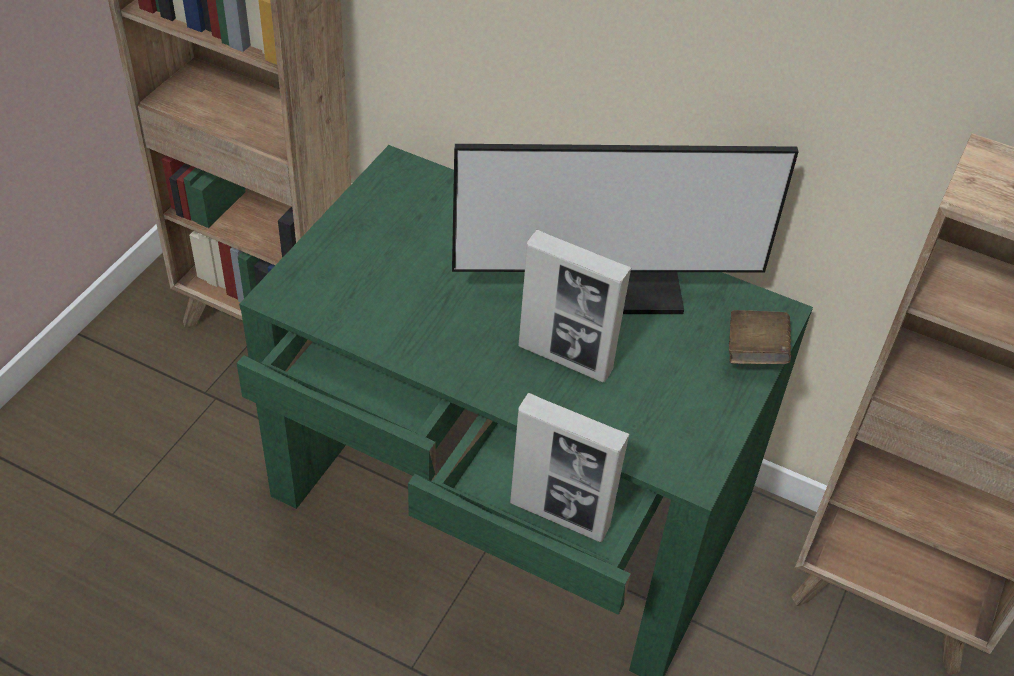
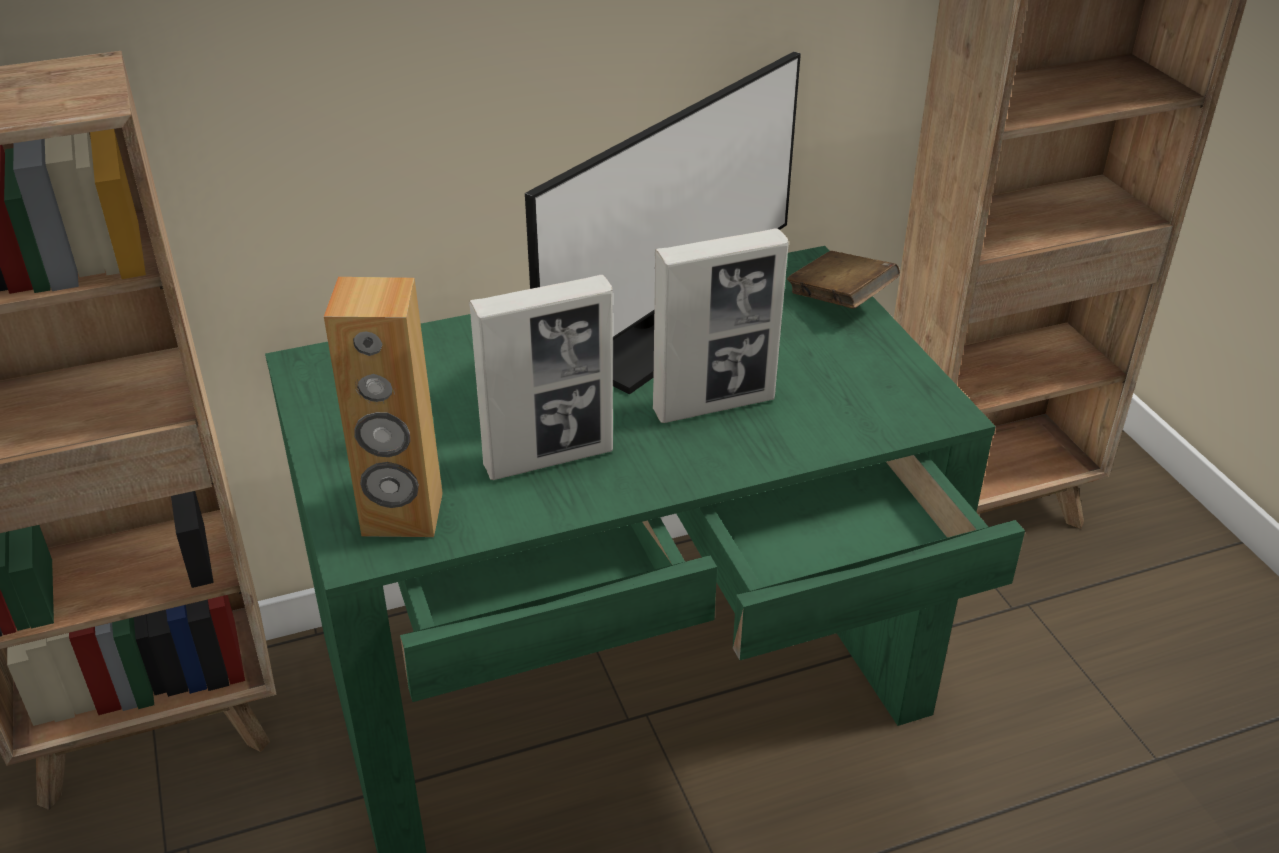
camera: 45 degrees left, 10 degrees down
(321, 292) = (402, 515): none -> brown speaker
(560, 515) = (861, 547): picture frame -> picture frame (549, 458)

